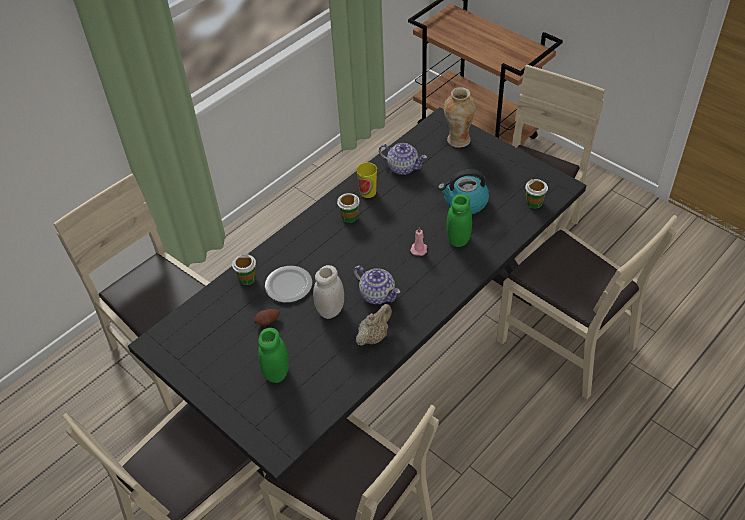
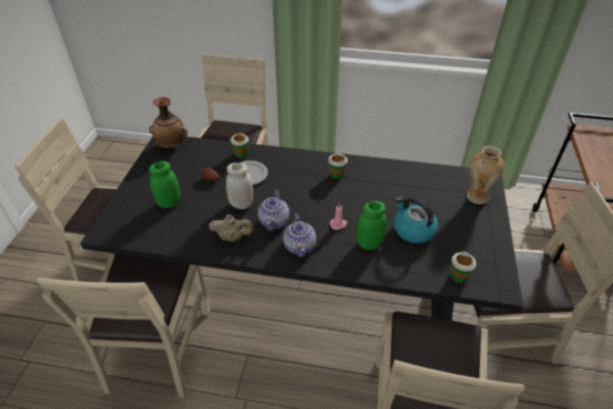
camera: 55 degrees right, 5 degrees down
(170, 336) = (171, 145): none -> vase
(368, 192) = (369, 172): cup -> none
(402, 167) = (413, 179): teapot -> teapot (300, 246)

